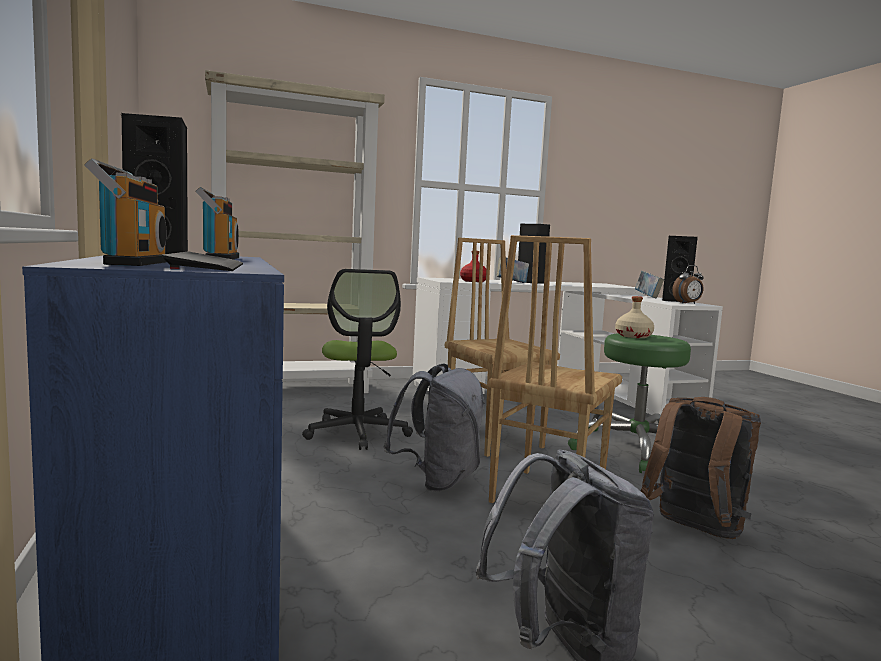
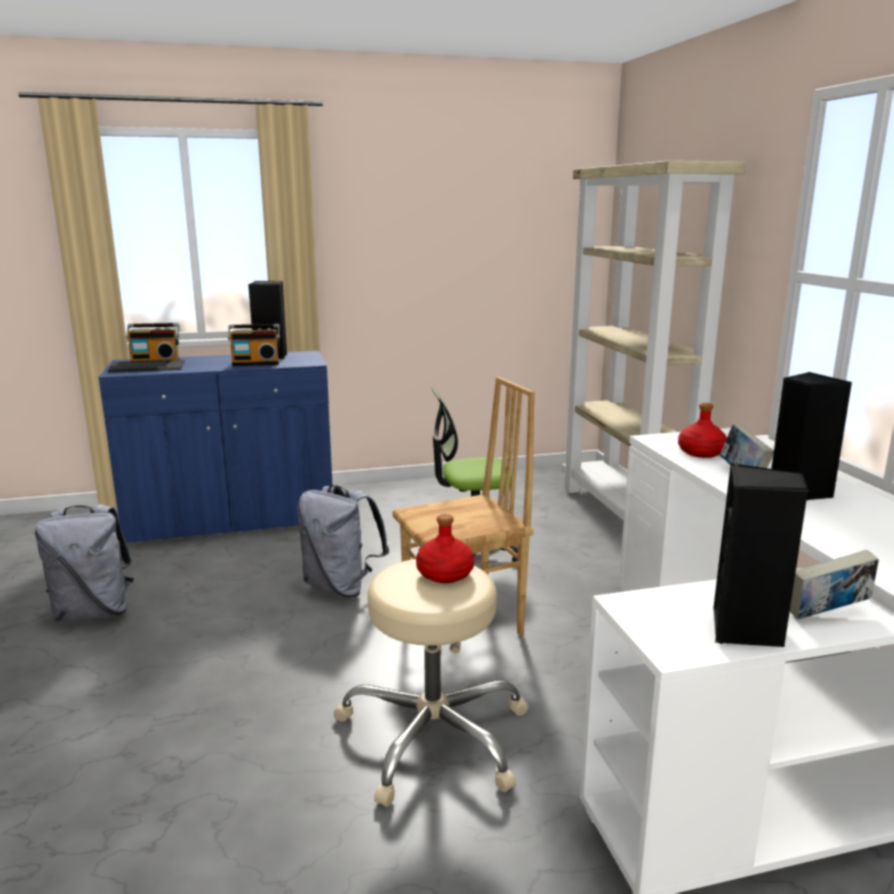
camera: 95 degrees right, 10 degrees up
(545, 495) = (295, 636): brown chair -> none
(634, 336) = (444, 574): beige bottle -> red bottle
(635, 450) = (434, 736): green stool -> beige stool
(687, 303) = (667, 628): alarm clock -> none
(693, 531) = (187, 708): brown backpack -> none

